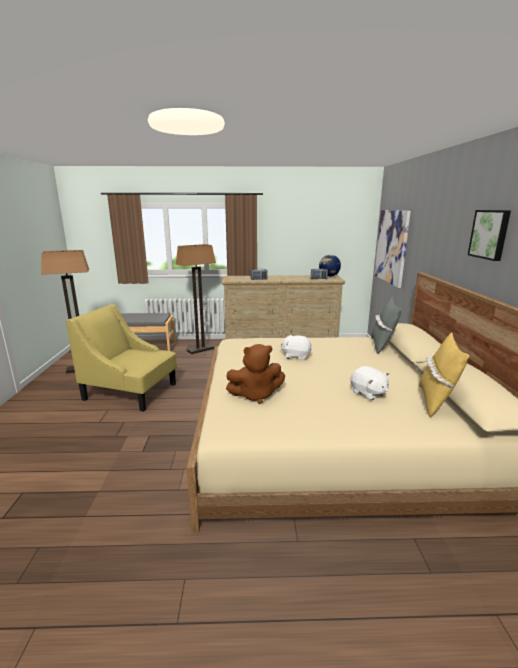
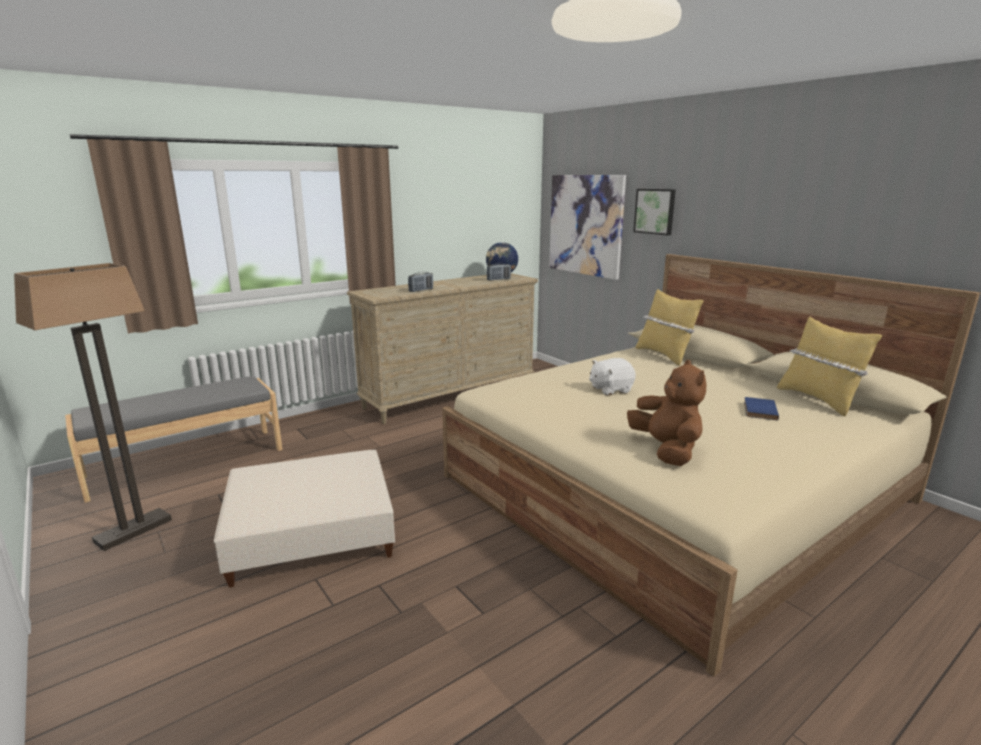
camera: 35 degrees left, 0 degrees up
(131, 391) = (311, 533): yellow armchair -> beige ottoman
(200, 350) = (331, 430): floor lamp -> none
(256, 395) = (666, 450): brown plush toy -> brown plush toy turned 60 degrees counterclockwise
(368, 393) = (758, 410): white plush toy -> blue book
(382, 346) = (664, 355): grey pillow -> yellow pillow
(490, 234) = (802, 200): picture -> picture (655, 211)

